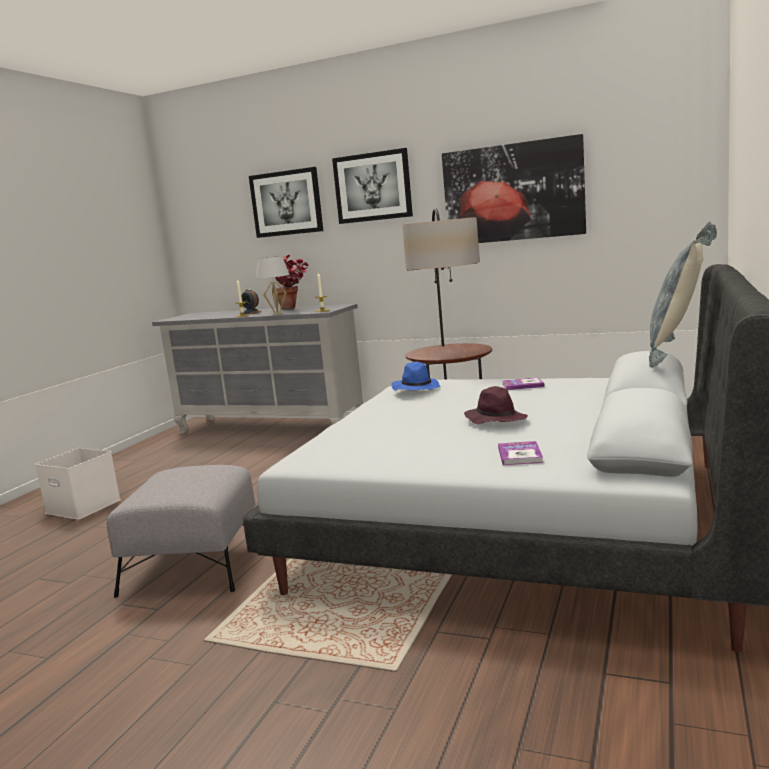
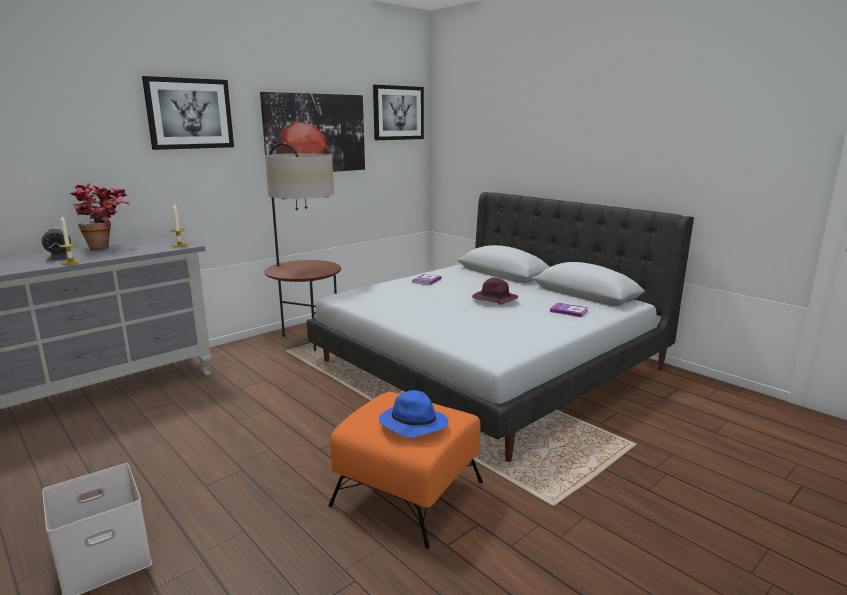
camera: 65 degrees left, 5 degrees up
(195, 564) = (407, 492): grey ottoman -> orange ottoman
(277, 314) = (127, 254): white table lamp -> none
(286, 203) = (74, 119): picture -> picture (398, 113)
(416, 388) = (377, 297): blue hat -> blue hat (412, 424)
(683, 356) = (514, 246): pillow -> none

